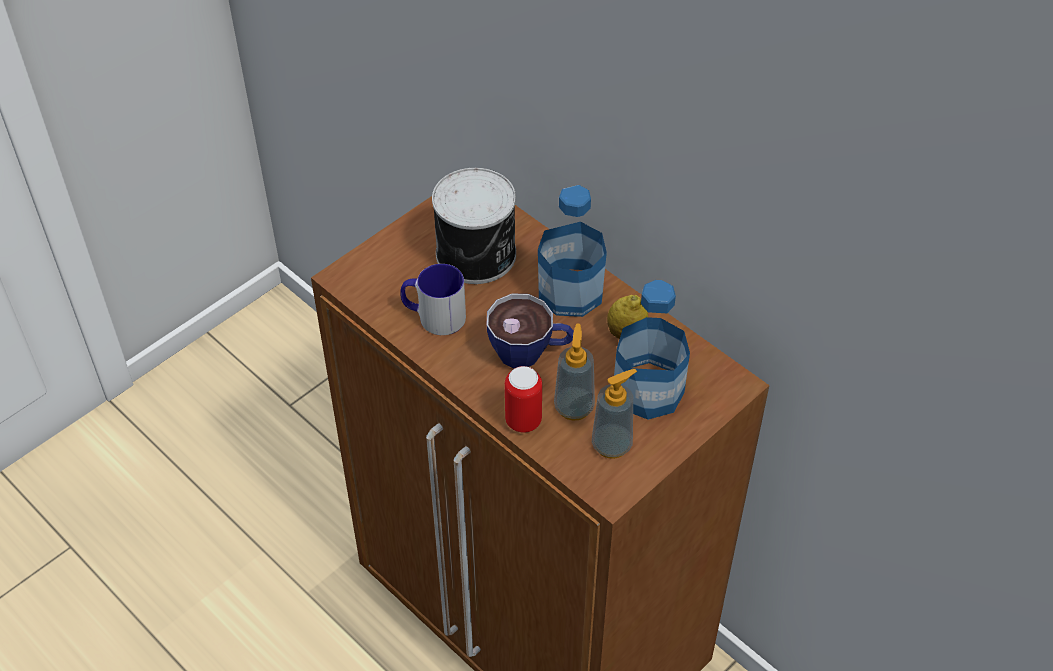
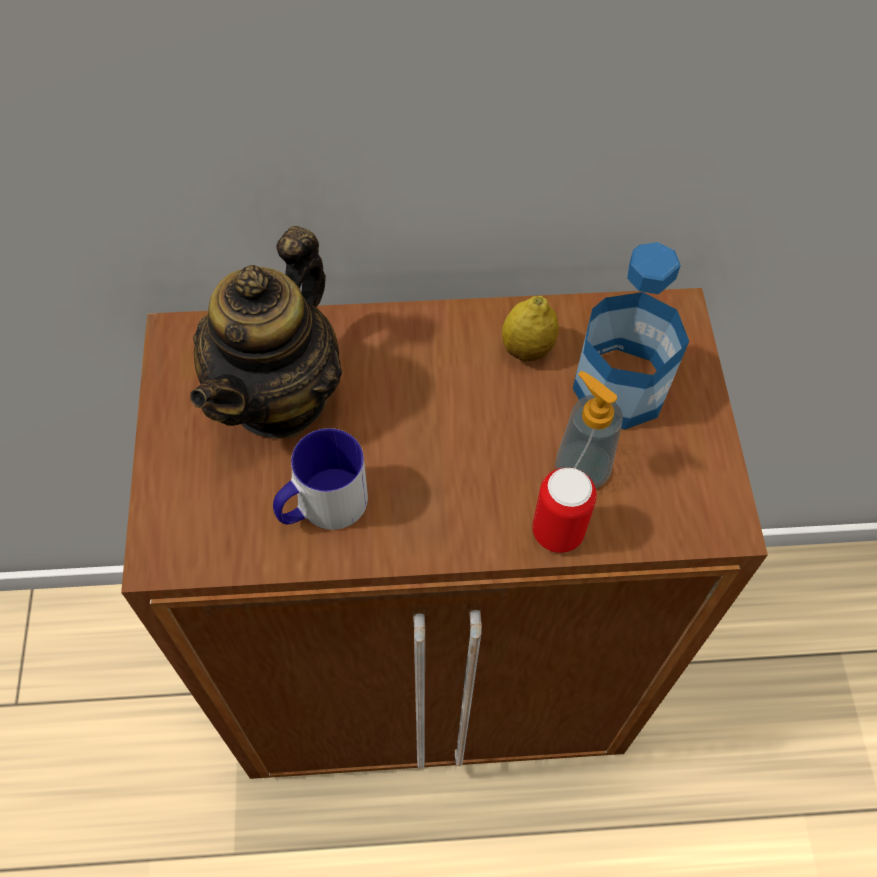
camera: 50 degrees left, 10 degrees up
(478, 255) = (279, 396): can -> teapot
(530, 352) = (468, 452): cup -> none
(570, 292) = (422, 353): bottle -> none
(612, 445) = (663, 474): soap dispenser -> none

